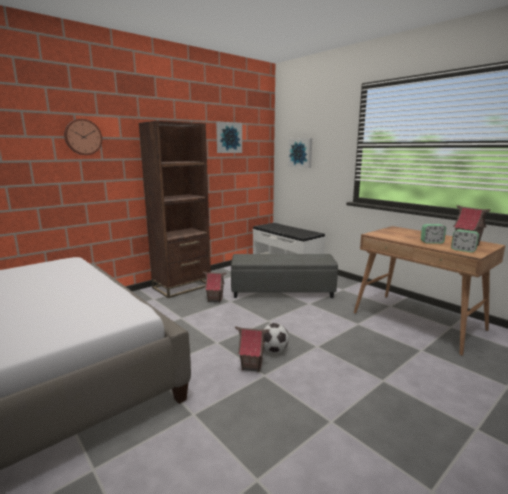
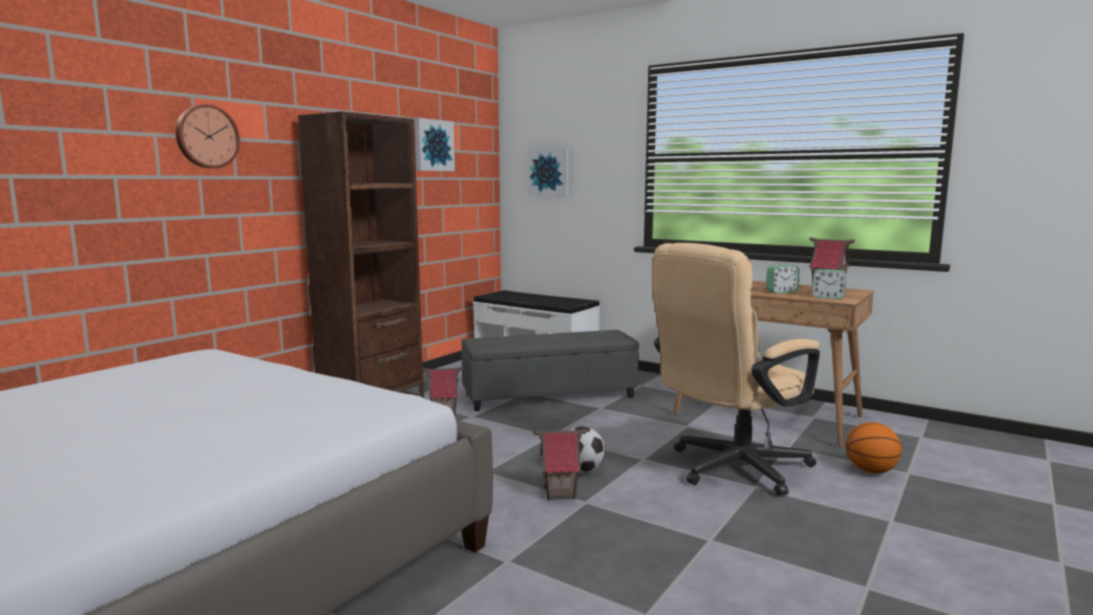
camera: 15 degrees left, 5 degrees down
(371, 363) = (730, 469): none -> beige office chair
(477, 380) = (870, 471): none -> basketball

